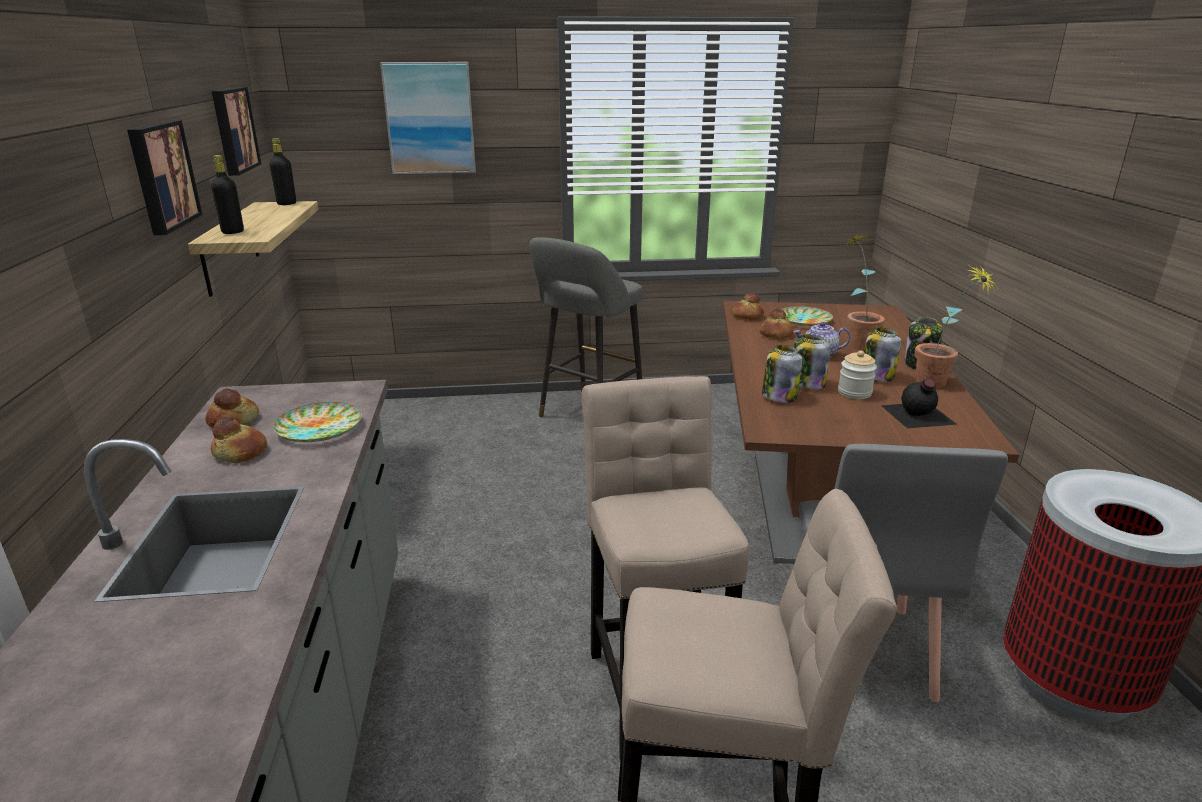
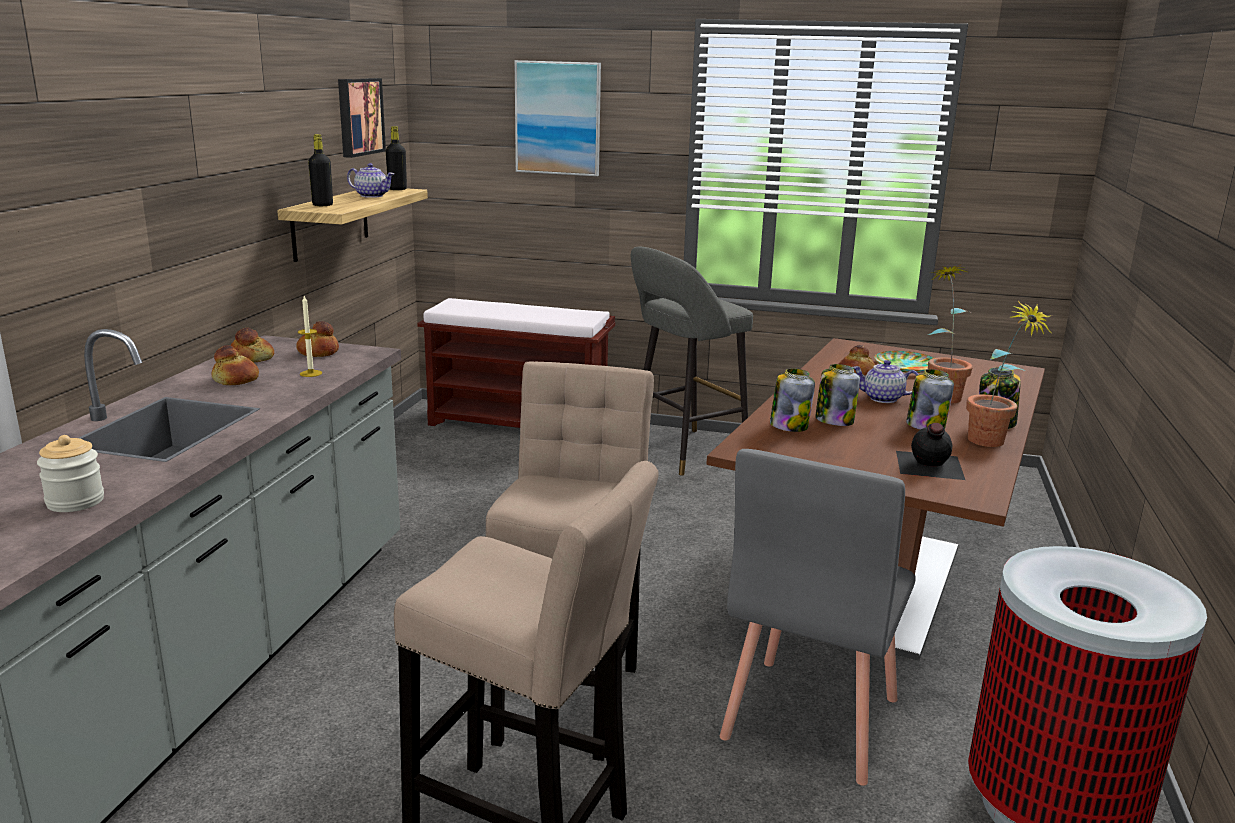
camera: 20 degrees right, 5 degrees down
(161, 176) = (259, 146): picture -> none
(271, 214) = (372, 196): none -> teapot
(319, 428) = (311, 373): plate -> candle
(427, 412) = (519, 423): none -> brown bench
(746, 316) = (842, 355): bread -> bread (317, 352)
(854, 393) = (879, 436): jar -> jar (75, 502)

